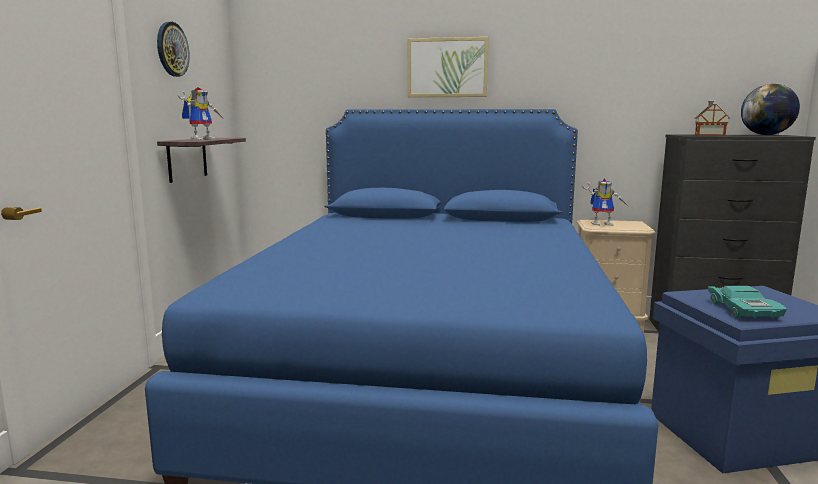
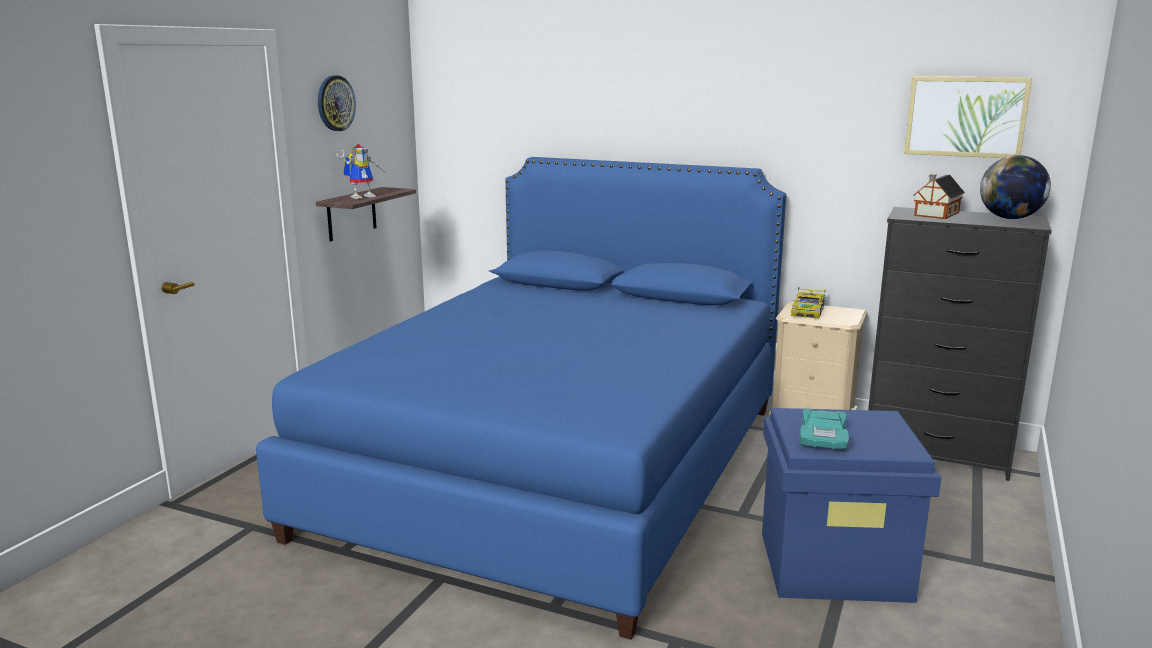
camera: 15 degrees right, 5 degrees up
(447, 67) = (641, 113): picture -> picture (965, 116)
(603, 224) = (808, 311): toy robot -> toy car

